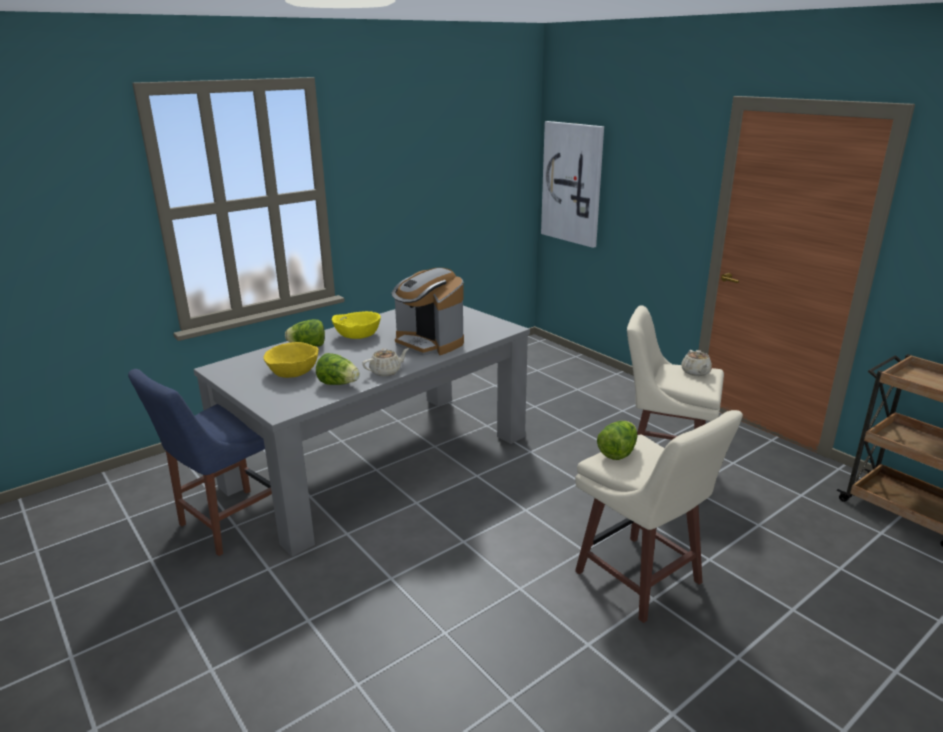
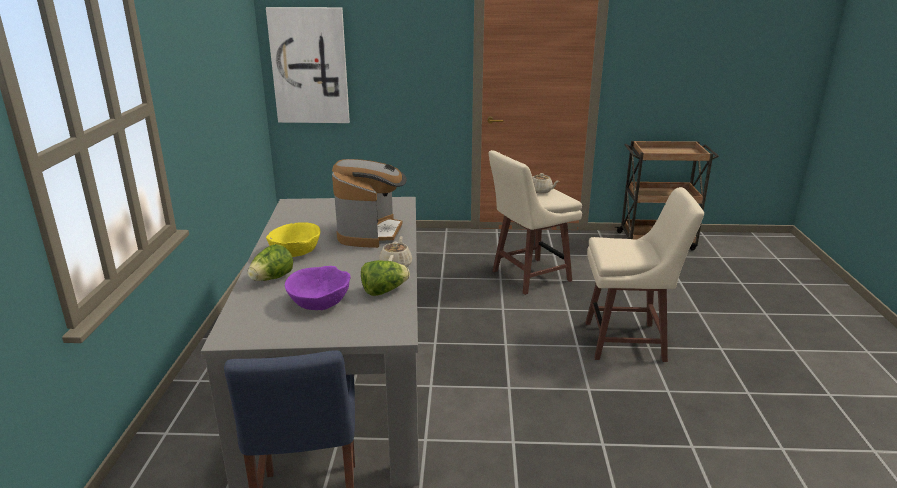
camera: 50 degrees left, 0 degrees up
(293, 372) = (319, 303): yellow bowl -> purple bowl
(429, 343) = (371, 233): coffee machine -> coffee machine turned 75 degrees counterclockwise
(618, 452) = (609, 251): lettuce -> none

